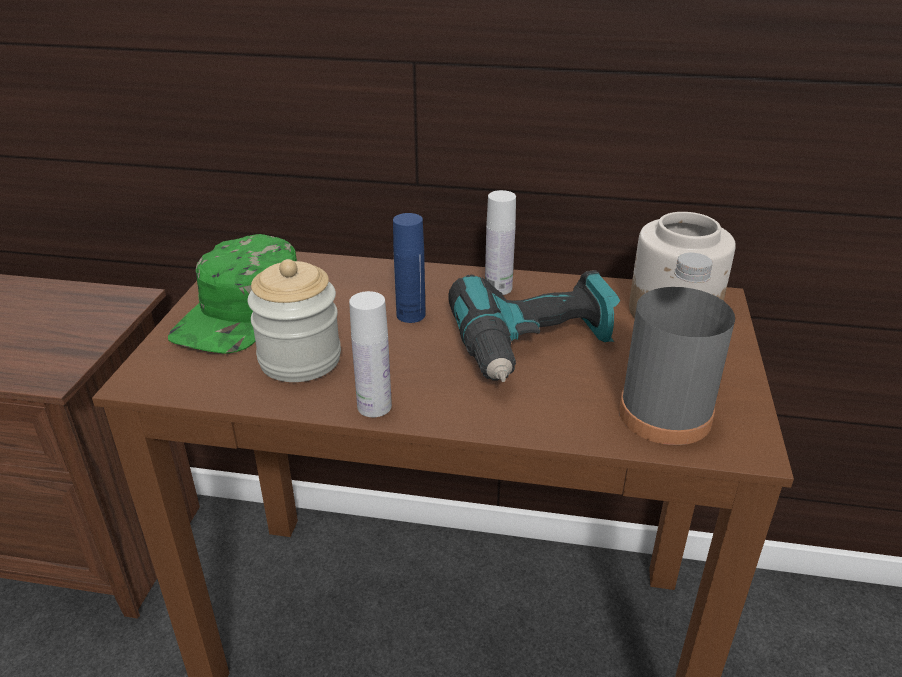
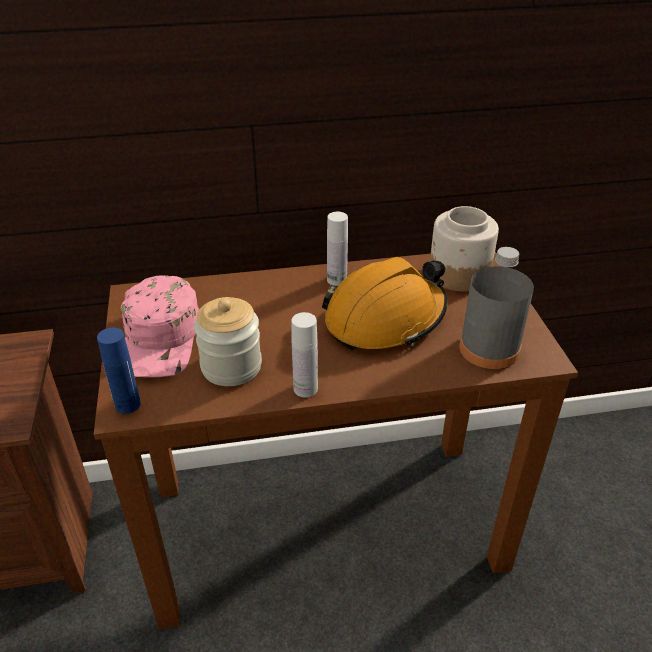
camera: 20 degrees left, 5 degrees up
(241, 311) = (161, 339): green cap -> pink cap
(411, 315) = (288, 314): blue bottle -> blue bottle (127, 405)
(535, 346) = (385, 319): power drill -> orange hard hat

